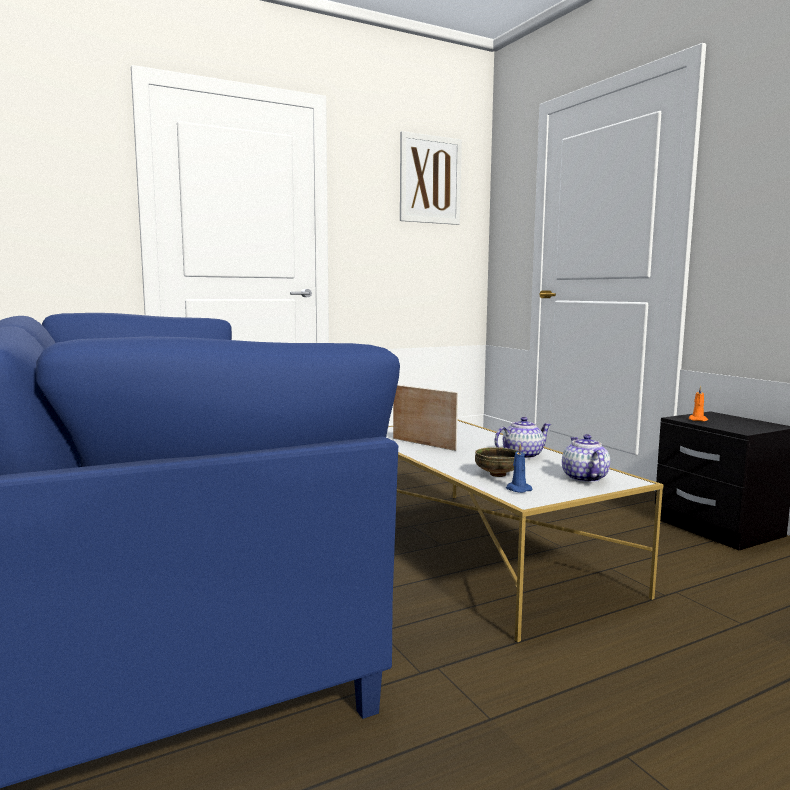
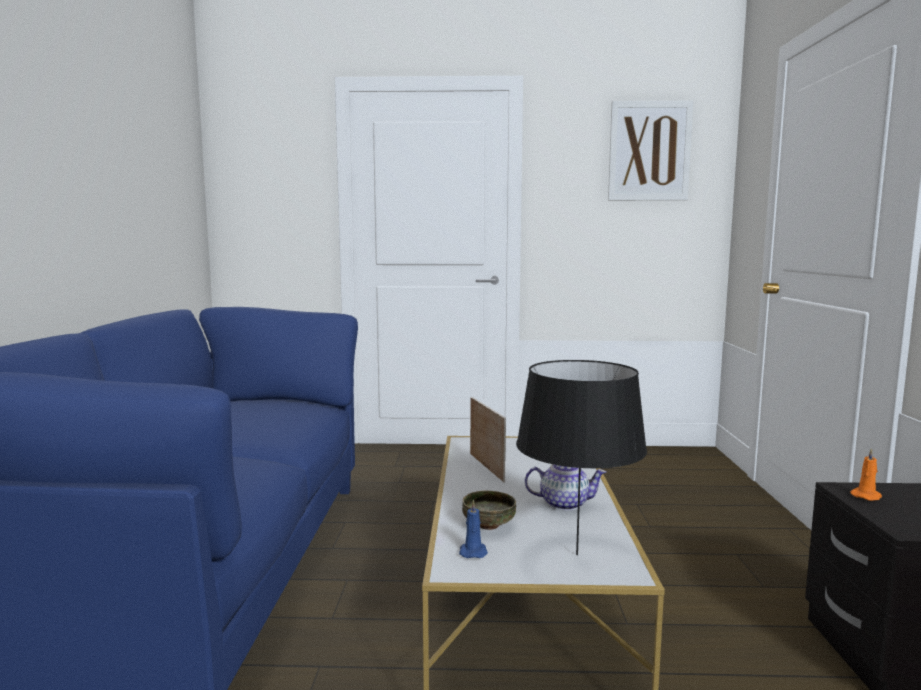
camera: 30 degrees right, 0 degrees up
(584, 478) = (576, 555): teapot -> black table lamp

